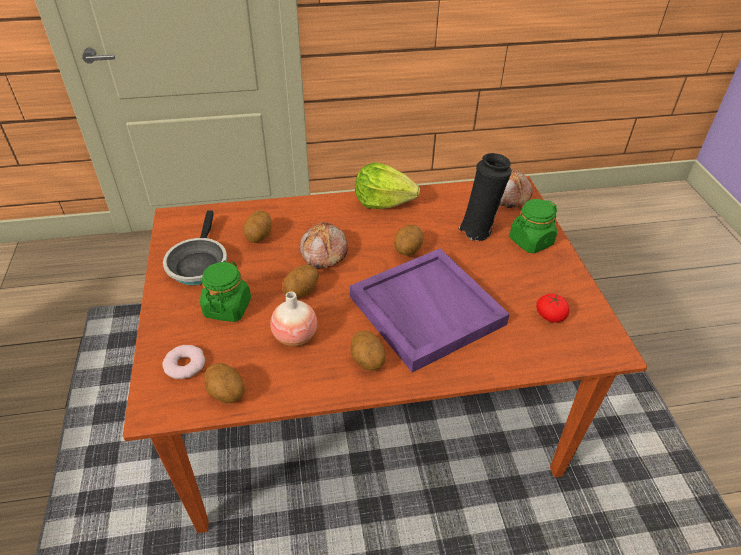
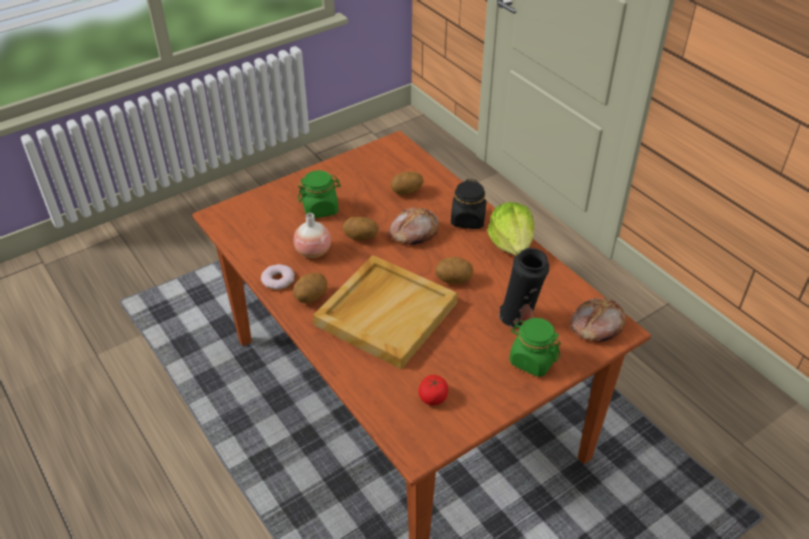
camera: 65 degrees right, 0 degrees up
(185, 365) = (258, 212): donut -> donut (278, 279)
(198, 263) = (354, 176): frying pan -> none
(226, 394) = (244, 240): potato -> none
(333, 213) = (468, 220): none -> black jar
(425, 310) = (386, 313): purple tray -> beige tray

